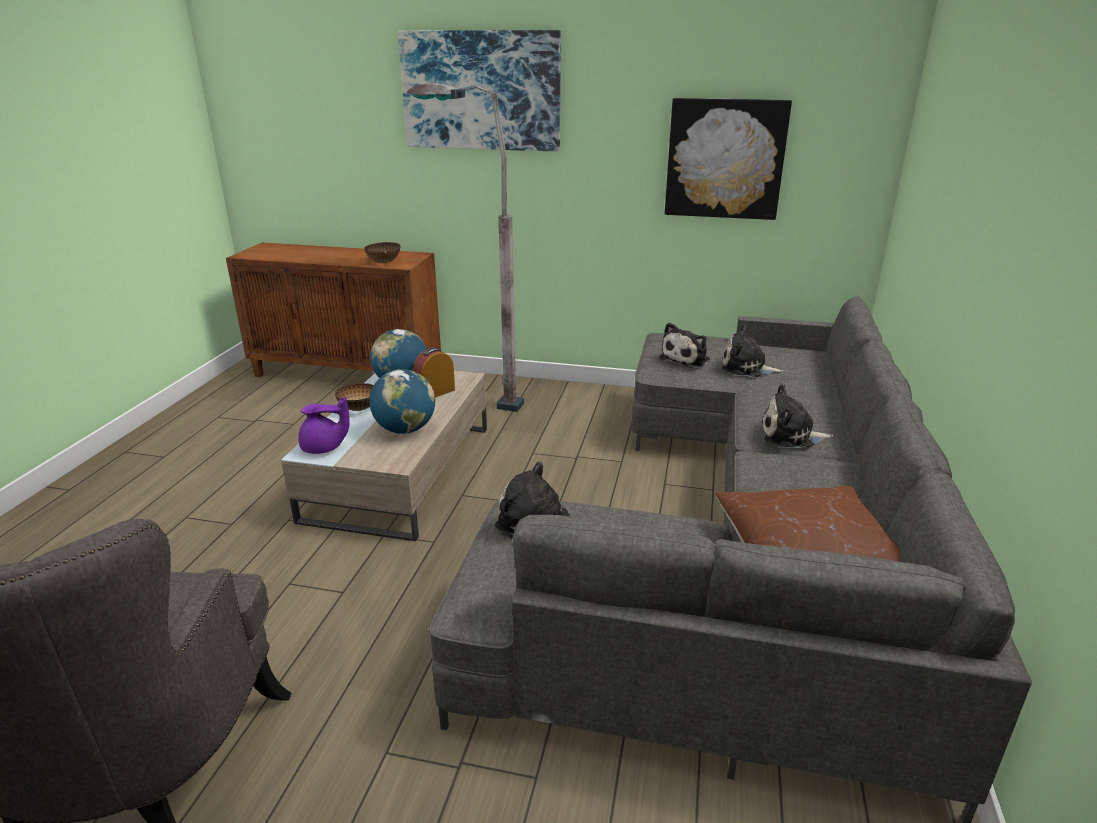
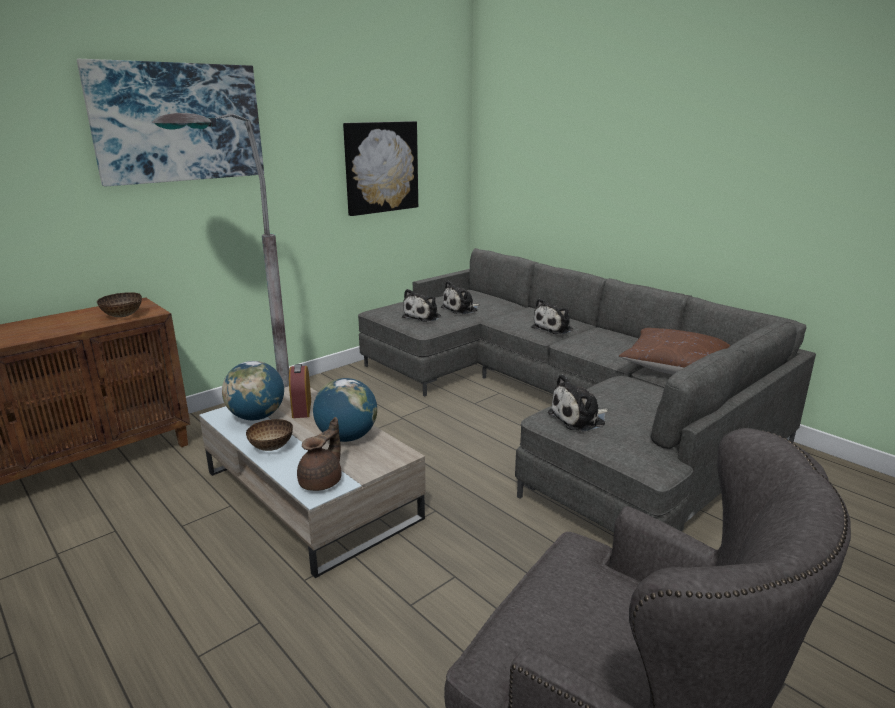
camera: 55 degrees left, 5 degrees down
(324, 448) = (322, 481): purple teapot -> brown teapot
(687, 359) = (423, 316): plush toy -> plush toy turned 45 degrees clockwise

